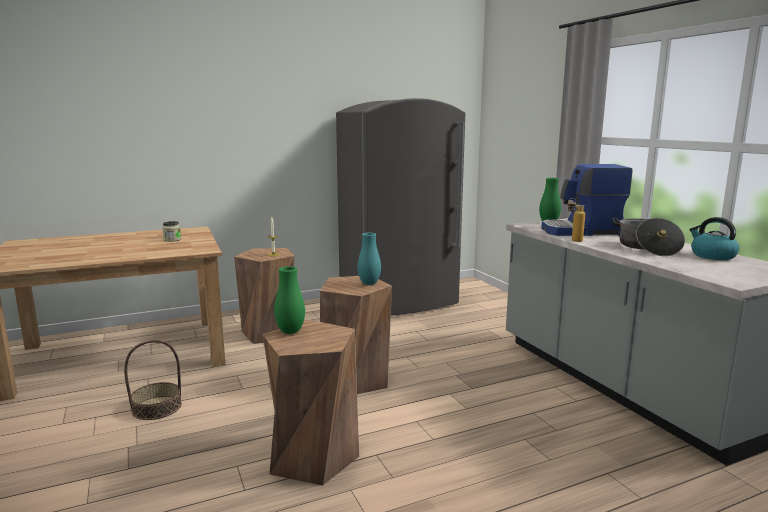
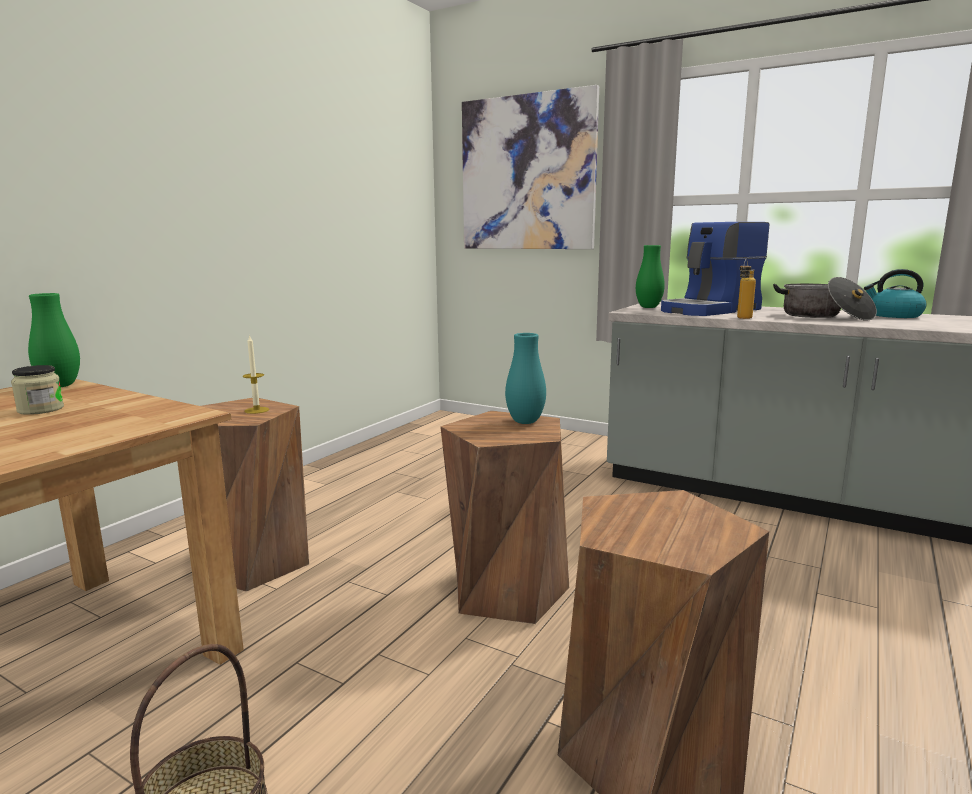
camera: 35 degrees left, 0 degrees up
(290, 332) = (615, 525): green vase -> green vase (60, 386)
(399, 301) = (393, 460): grey fridge -> none
(527, 113) = (527, 173): none -> picture

